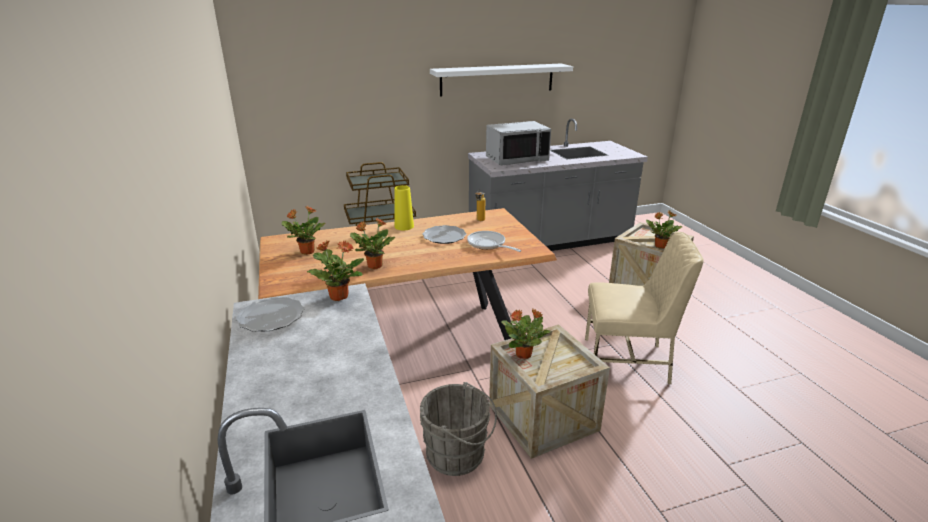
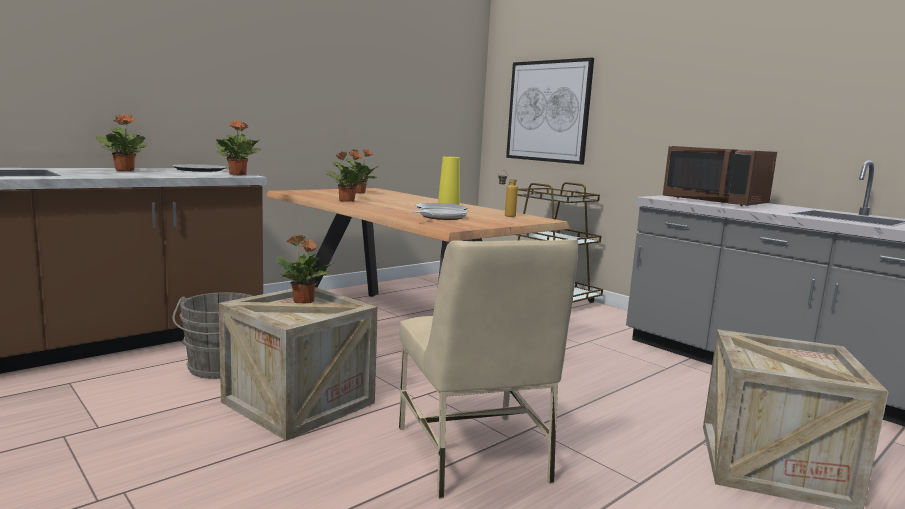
camera: 65 degrees right, 15 degrees down
(325, 103) = (548, 111): none -> picture
(497, 79) = (753, 92): white shelf -> none
(516, 159) = (716, 202): grey microwave -> brown microwave
(659, 246) = (769, 367): potted plant -> potted plant (125, 170)

